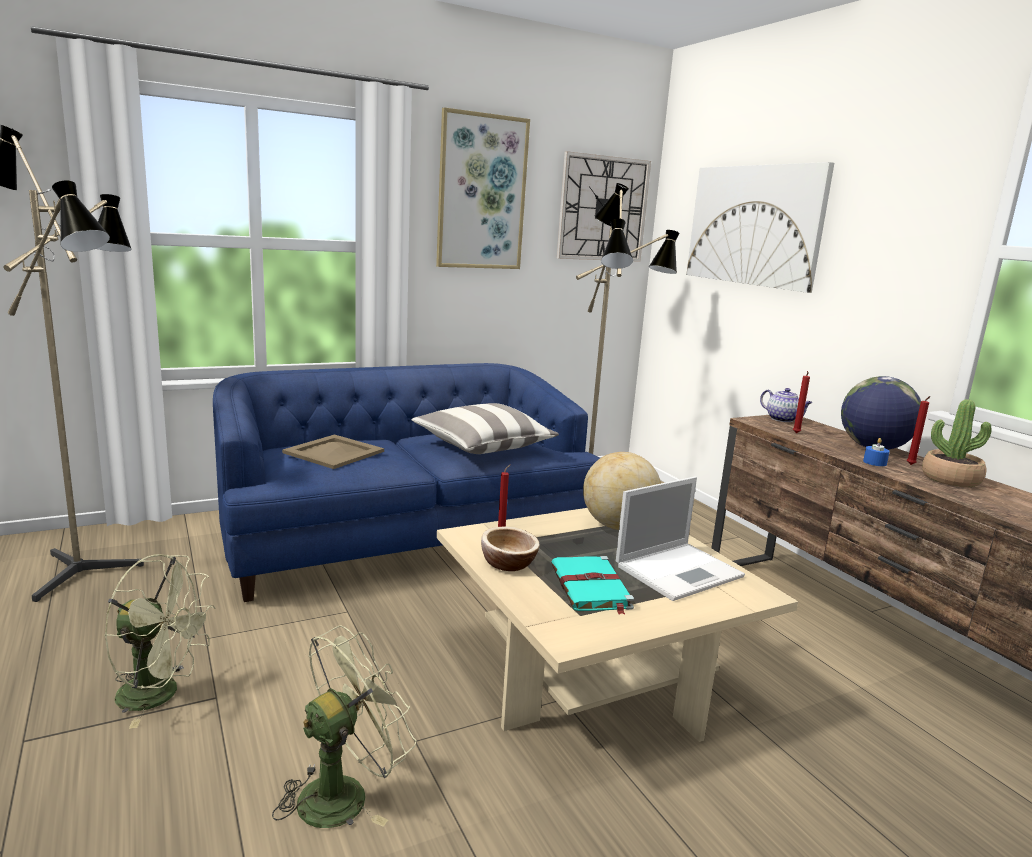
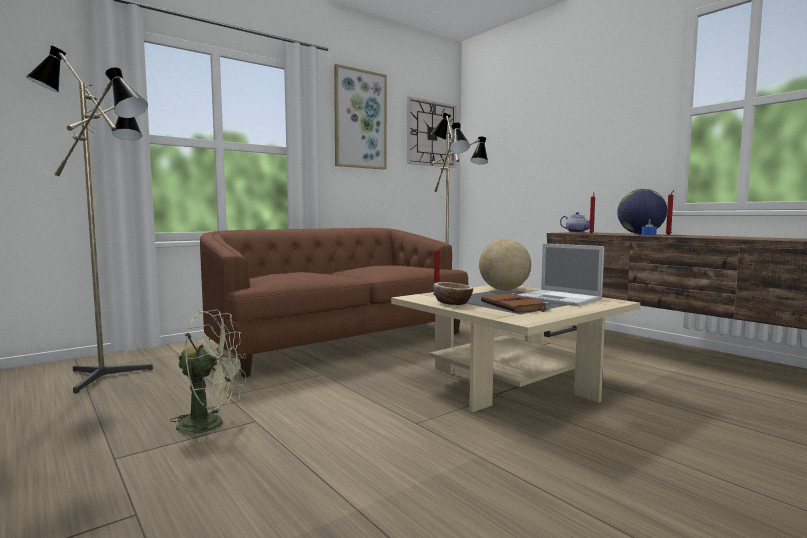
camera: 10 degrees left, 10 degrees down
(333, 452) = (292, 273): beige tray -> none
(344, 792) = (385, 451): green fan -> none
(405, 536) = (337, 340): blue sofa -> brown sofa
(483, 446) = (389, 268): pillow -> none
(590, 588) = (514, 306): turquoise book -> brown book
(680, 570) = (560, 298): laptop -> laptop turned 90 degrees clockwise
(754, 225) = (530, 130): picture -> none
(950, 479) = (696, 236): potted plant -> none

